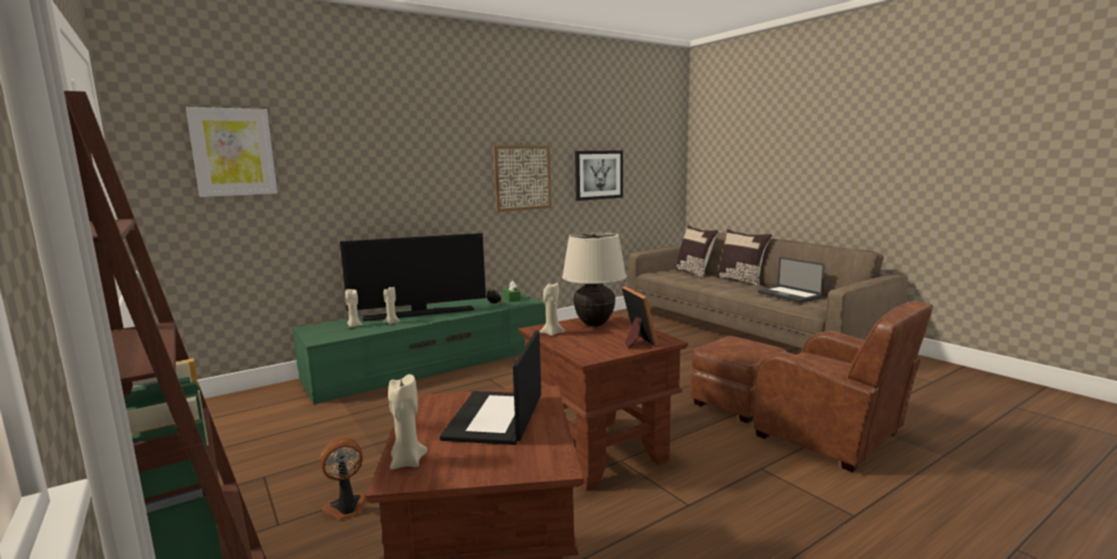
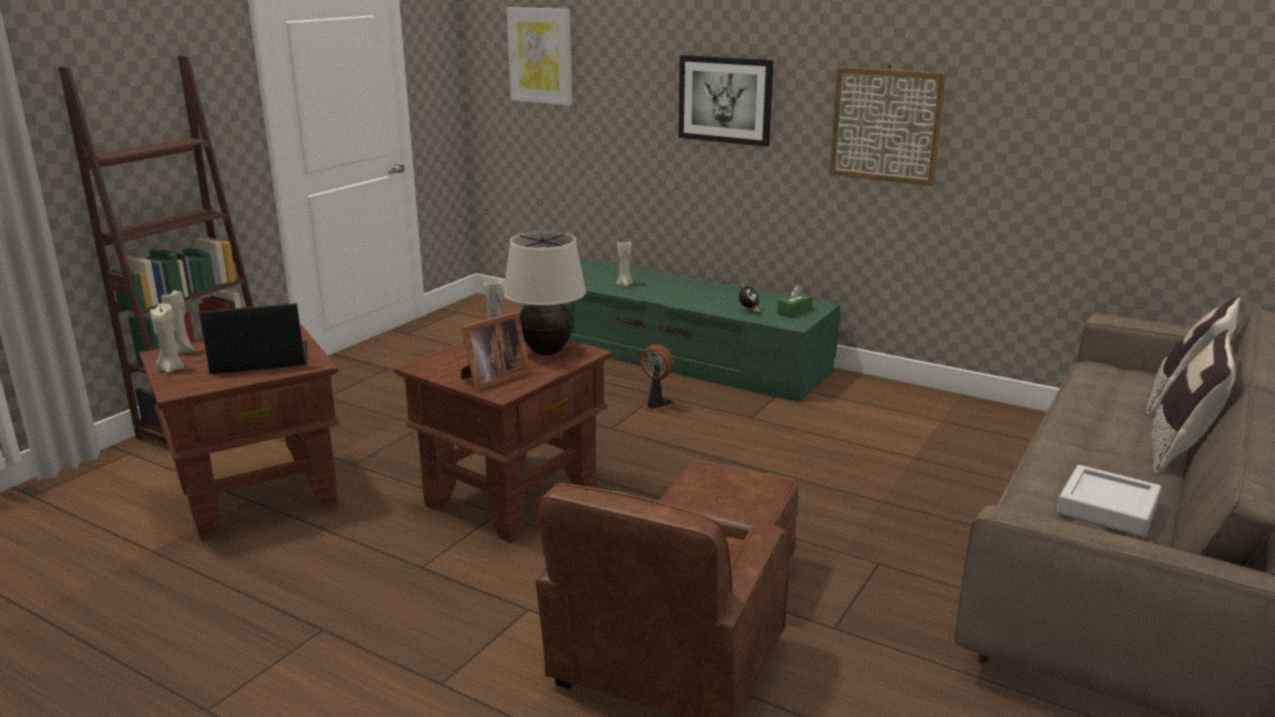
camera: 65 degrees right, 10 degrees up
(347, 508) = (355, 412): fan -> fan (657, 406)
(354, 326) = (597, 275): beige candle -> beige candle (171, 369)
(420, 313) = (671, 287): television -> none
(598, 175) = (1058, 141): picture -> picture (725, 100)
(789, 295) = (1107, 507): laptop -> grey tray

